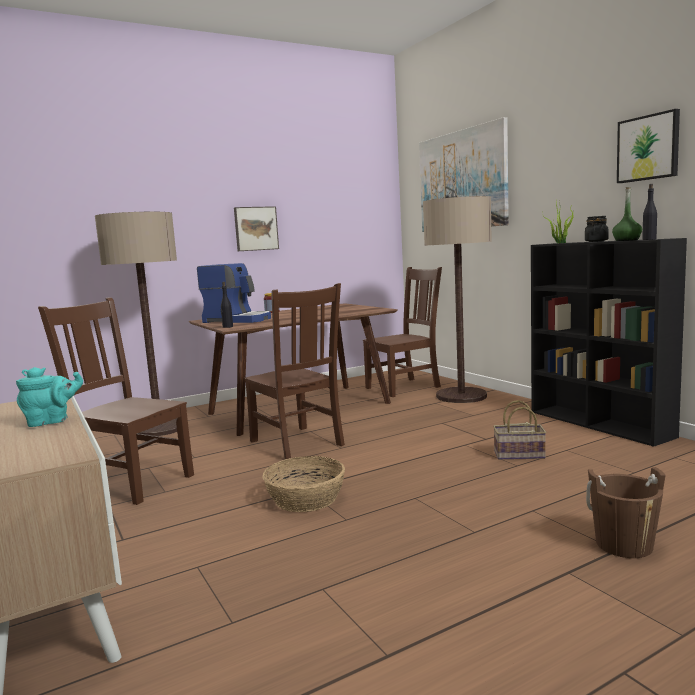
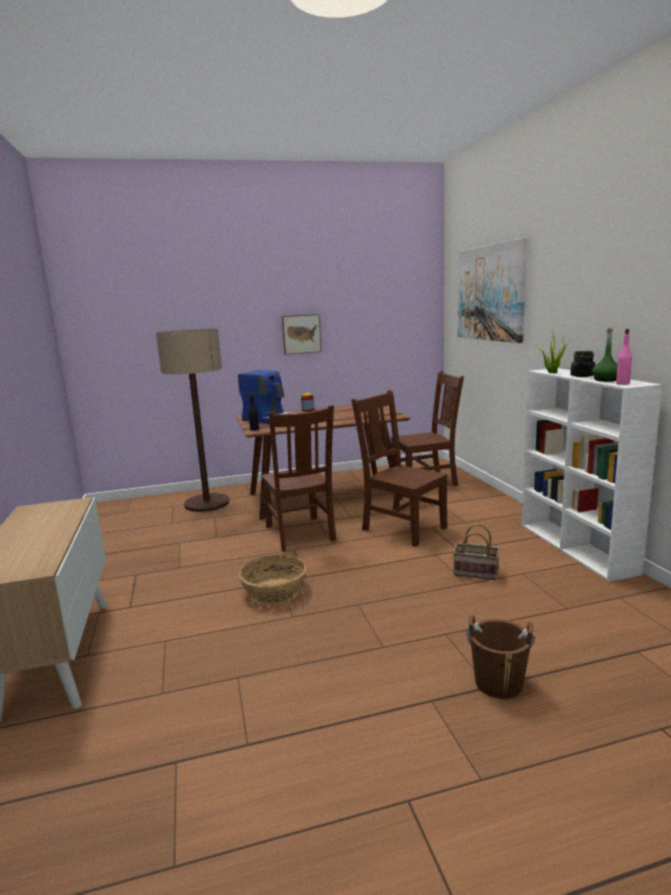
camera: 15 degrees right, 5 degrees up
(51, 421) = (56, 530): turquoise teapot -> none
(131, 482) = (161, 554): brown chair -> brown chair (401, 528)
(461, 396) = (470, 498): floor lamp -> none
(600, 424) = (576, 548): black bookcase -> white bookcase
(648, 148) = (638, 287): picture -> none
(649, 239) = (622, 383): black bottle -> pink bottle

